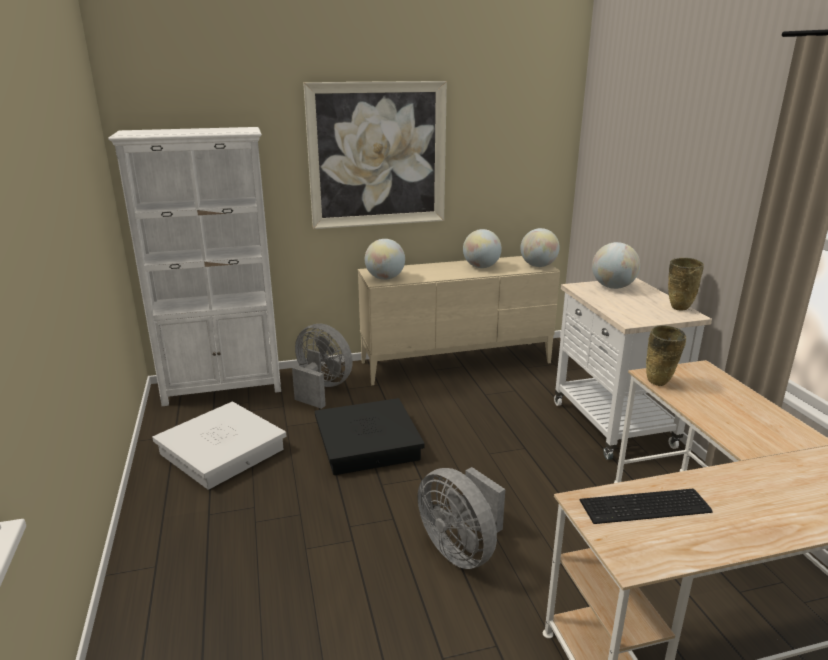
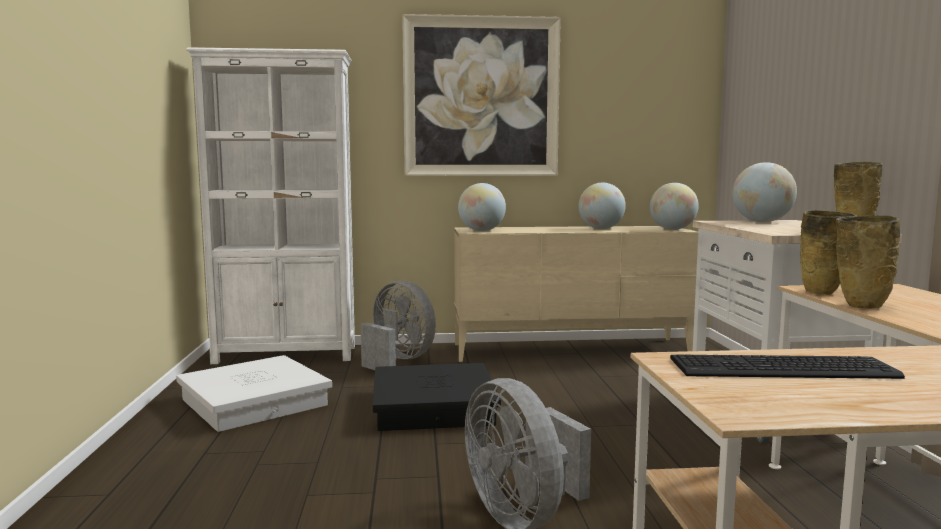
camera: 10 degrees right, 15 degrees down
(683, 405) = (859, 306): none -> beige vase

